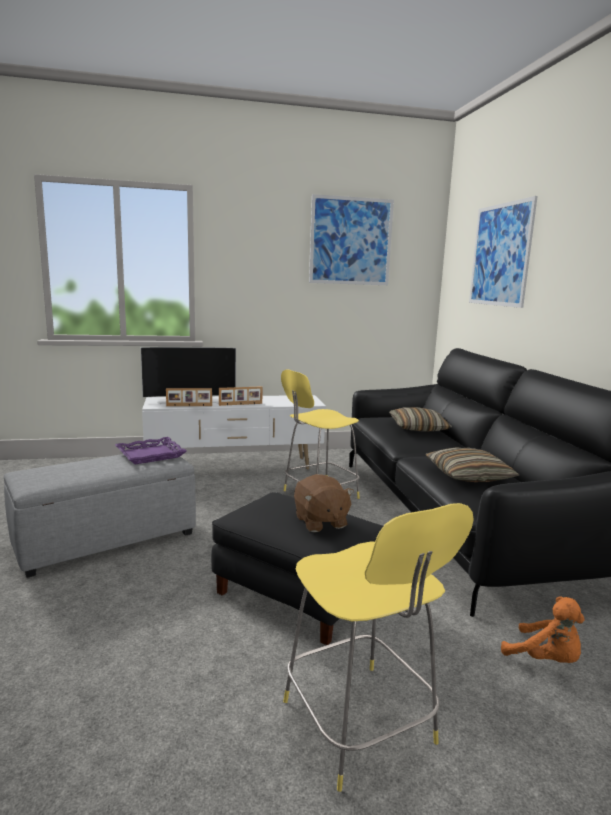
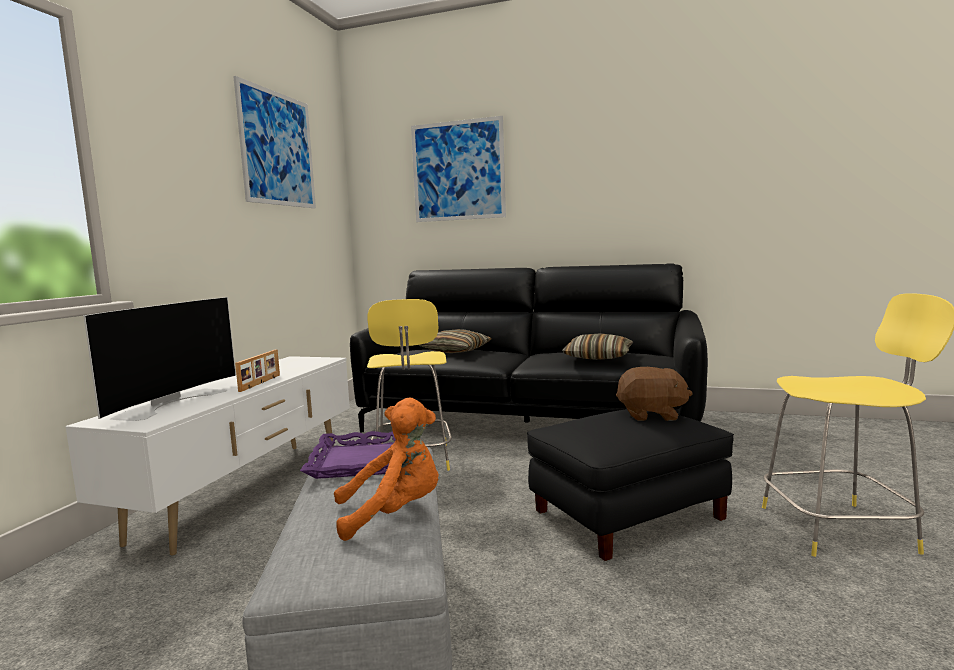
camera: 60 degrees left, 5 degrees down
(189, 406) = (204, 405): picture frame -> none
(545, 659) = (753, 449): orange plush toy -> orange plush toy (394, 513)

